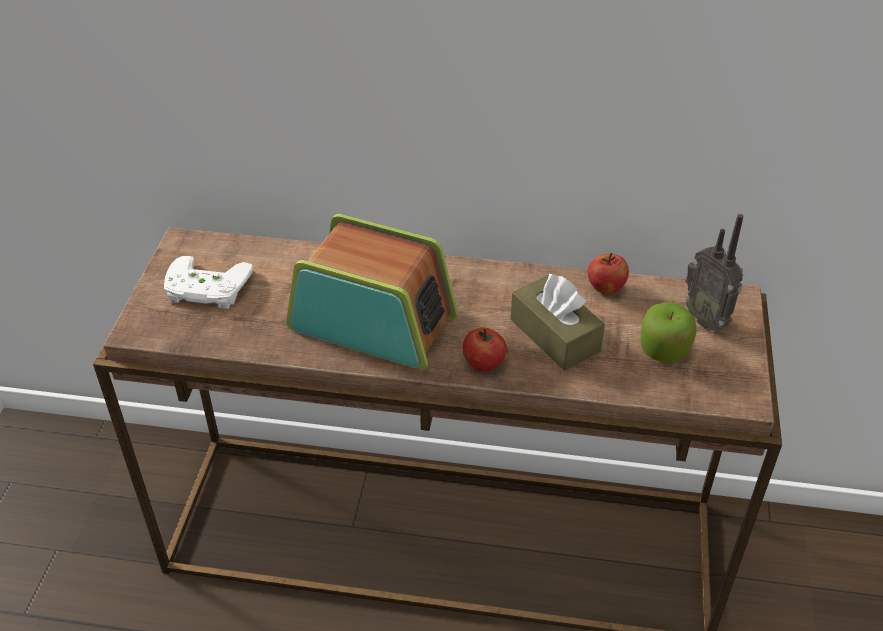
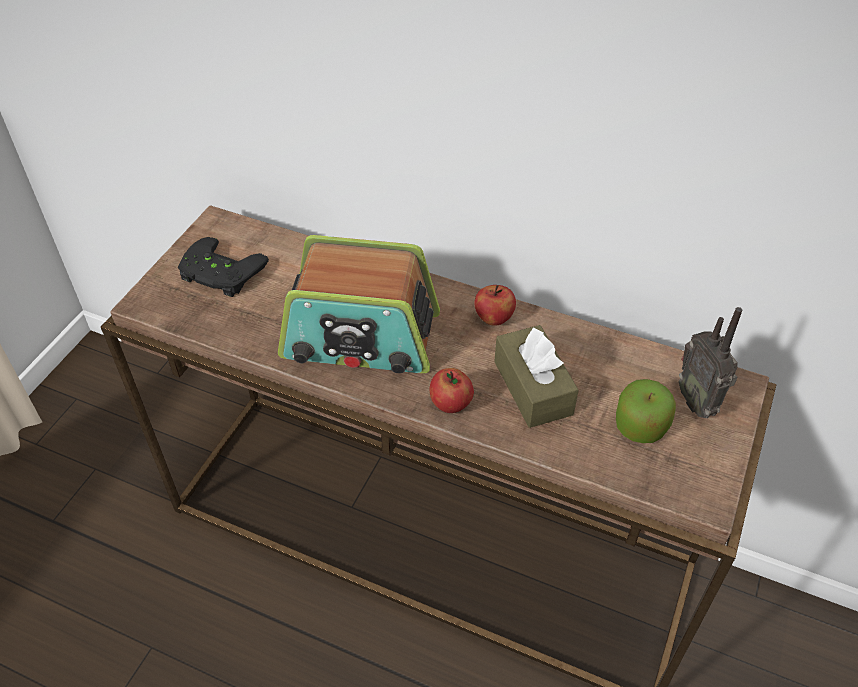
camera: 15 degrees right, 5 degrees up
(205, 290) = (219, 274): white game controller -> black game controller
(373, 322) = (361, 337): radio -> radio turned 150 degrees clockwise
(605, 288) = (603, 347): apple -> apple (493, 318)

